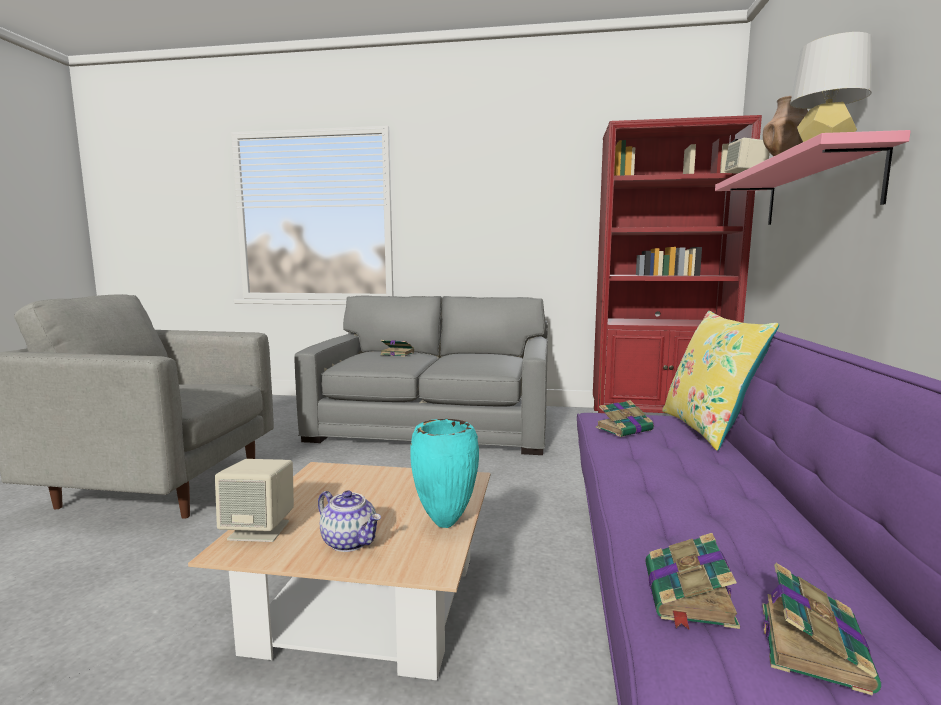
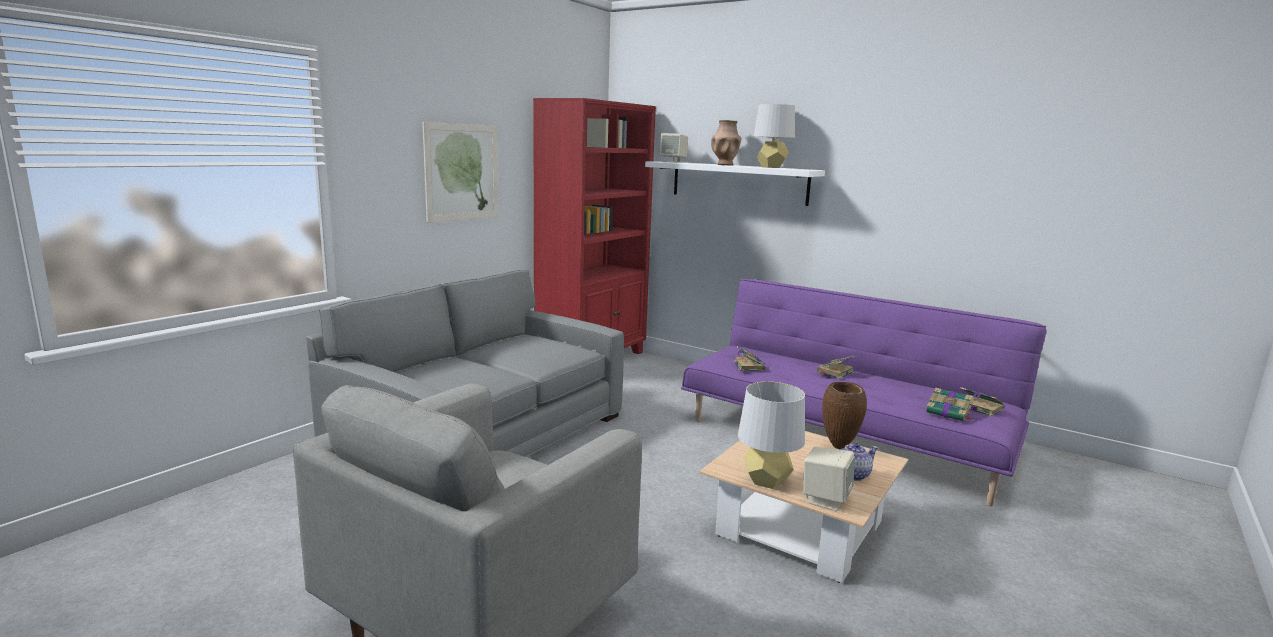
camera: 65 degrees left, 5 degrees up
(299, 493) = (766, 481): none -> grey table lamp
(396, 354) = (448, 366): book -> book (835, 372)
(444, 525) = (839, 447): turquoise vase -> brown vase
(512, 212) = (462, 172): none -> picture
(708, 429) = (761, 351): yellow pillow -> none
(818, 190) = (738, 182): pink shelf -> white shelf

